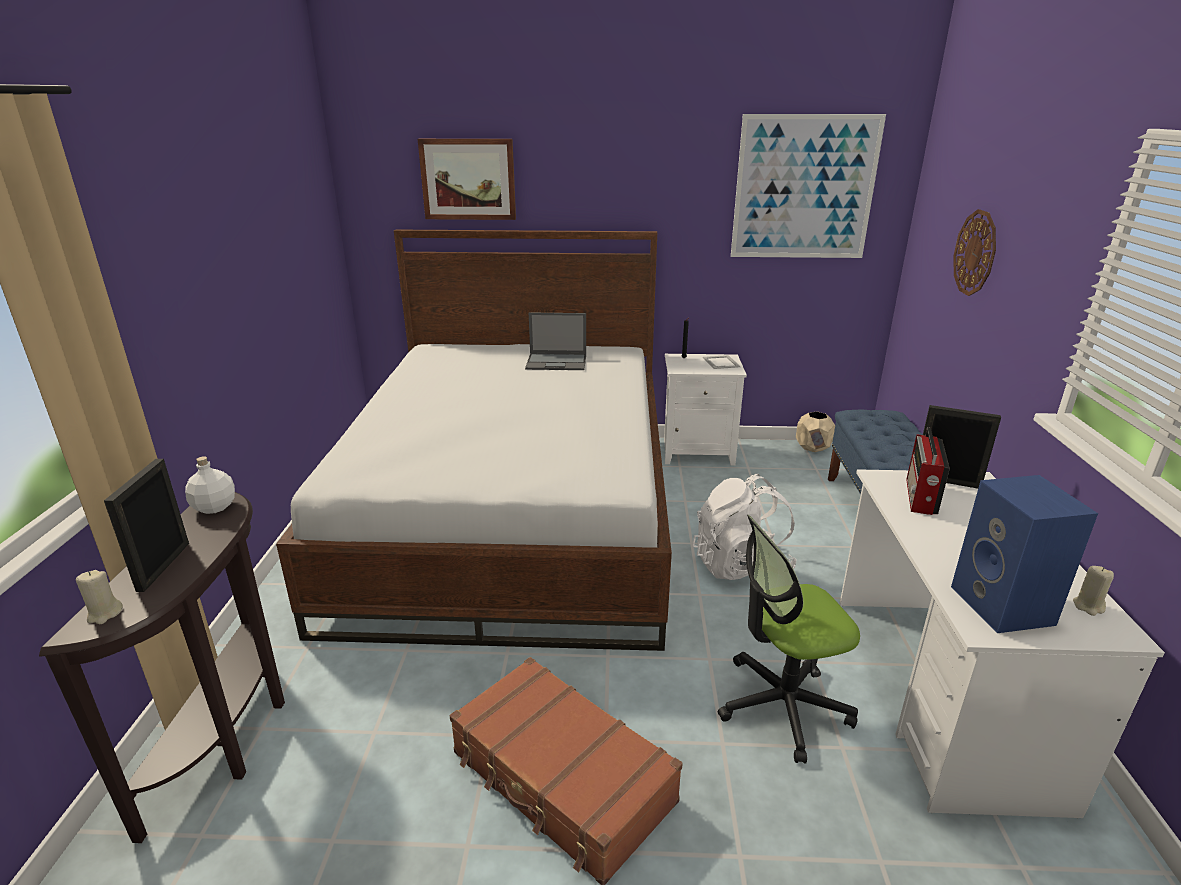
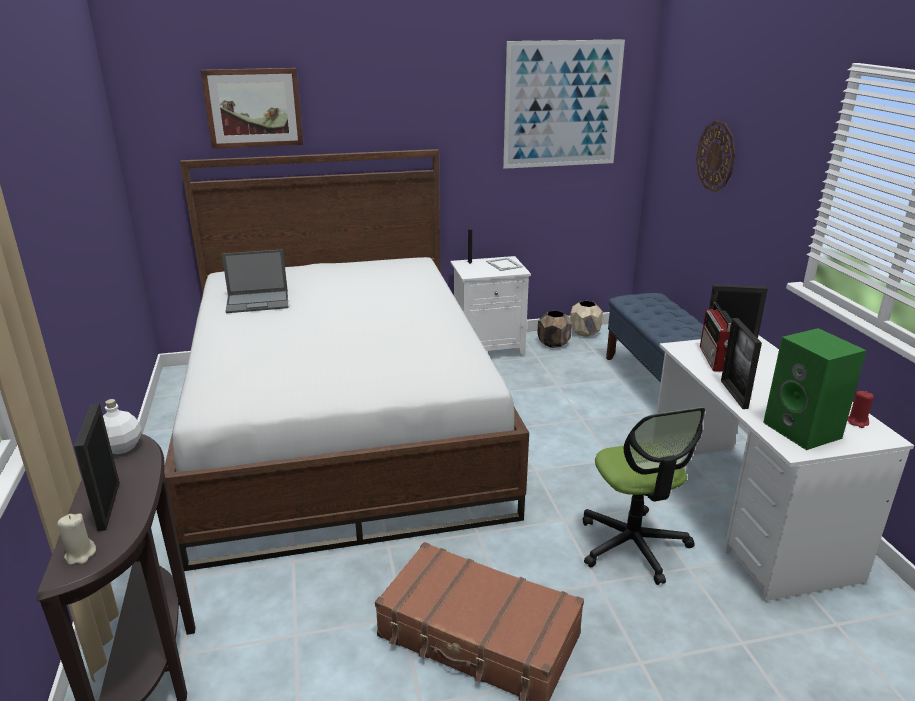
camera: 15 degrees left, 0 degrees up
(557, 362) = (361, 278): laptop -> laptop (258, 302)
(740, 565) = (560, 440): white backpack -> none
(772, 455) = (553, 343): none -> brown planter
(782, 705) = (633, 545): office chair -> office chair turned 75 degrees counterclockwise
(926, 544) = (734, 394): none -> picture frame
(1004, 606) = (804, 431): blue speaker -> green speaker
(1088, 606) = (857, 422): beige candle -> red candle

